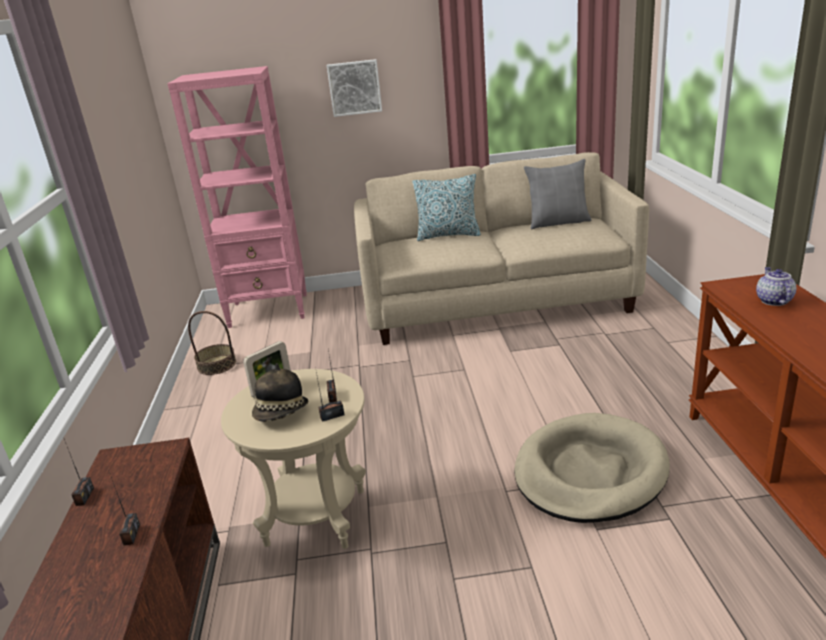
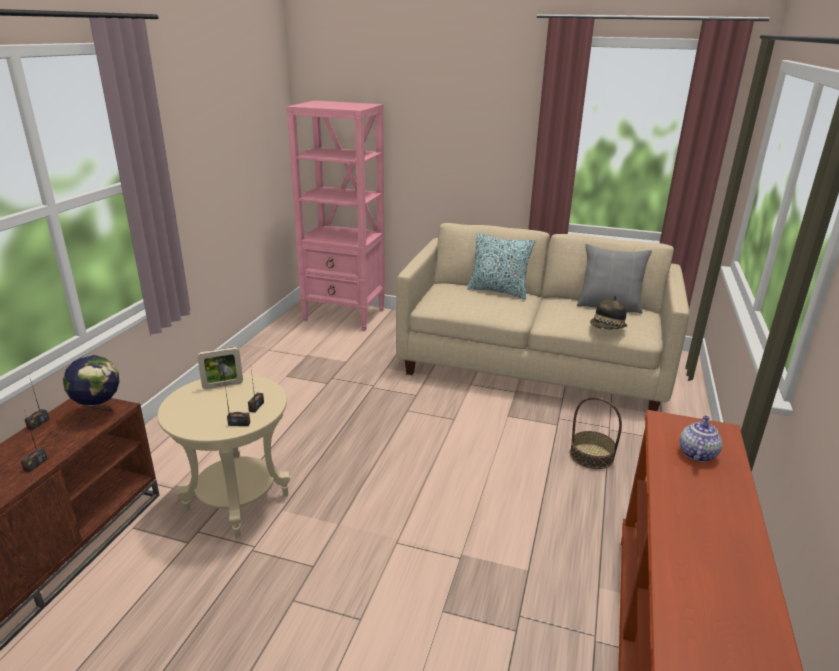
camera: 20 degrees right, 0 degrees up
(151, 461) = (100, 413): none -> globe
(217, 365) = (271, 349): basket -> basket (591, 455)
(281, 413) = (208, 408): hat -> hat (607, 328)
(354, 87) = (456, 136): picture -> none
(589, 472) = (481, 556): beige dog bed -> none

